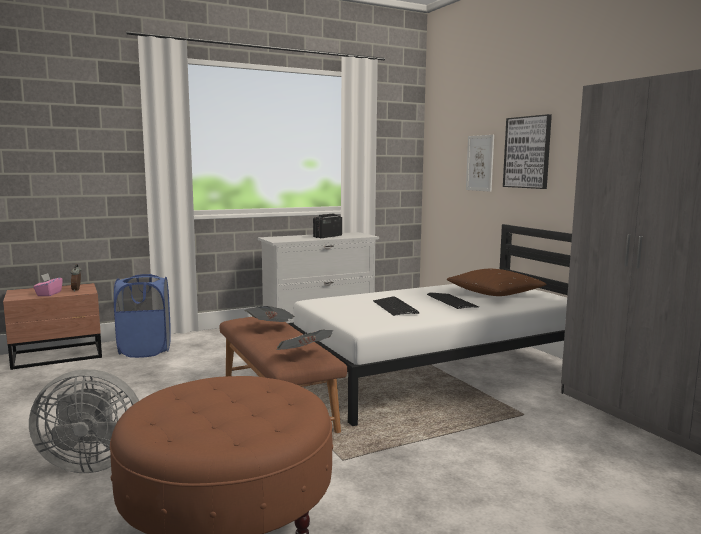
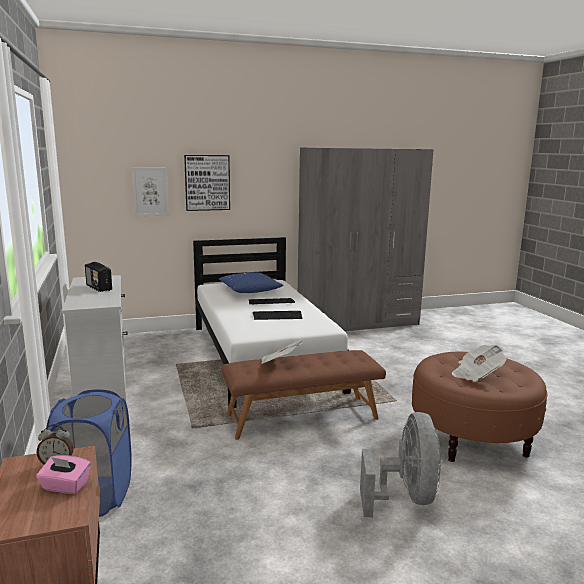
camera: 80 degrees left, 5 degrees up
(304, 355) = (356, 356): newspaper -> newspaper (476, 375)
(495, 293) = (250, 290): brown pillow -> blue pillow

